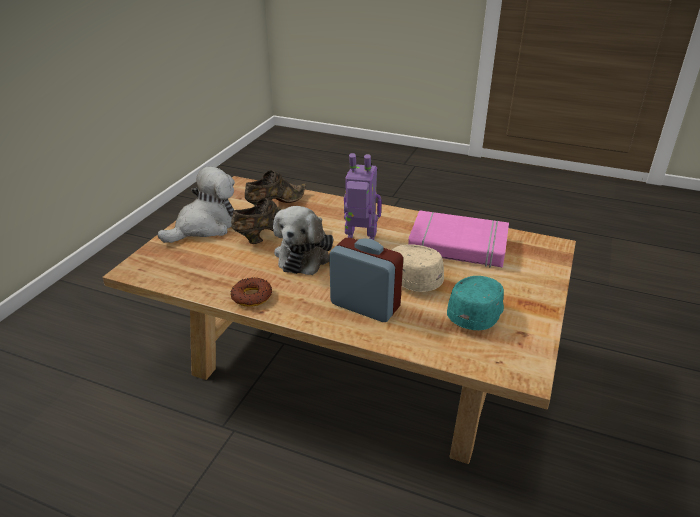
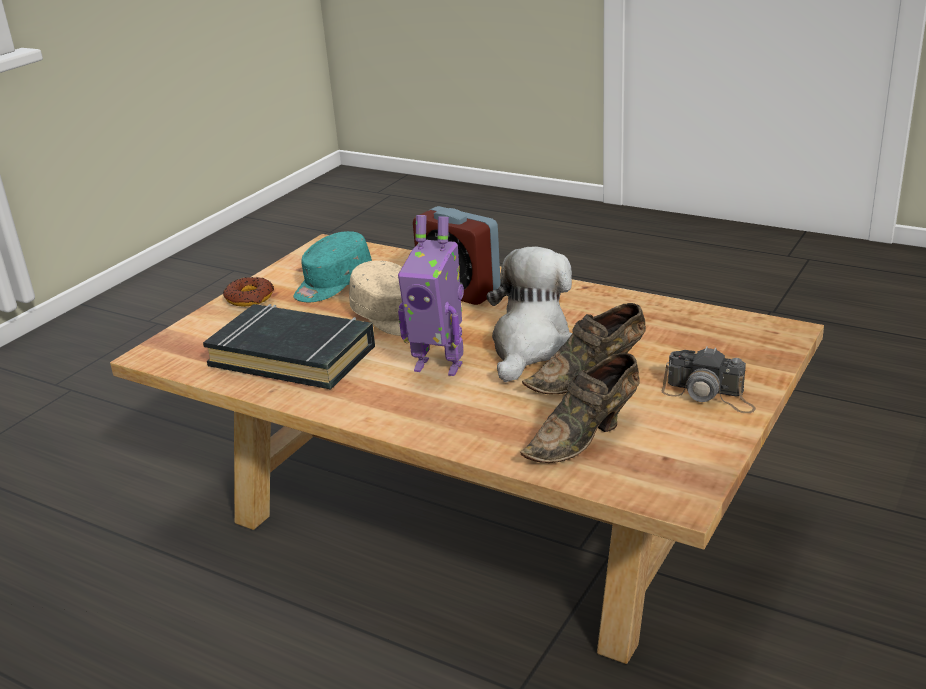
camera: 170 degrees left, 5 degrees down
(205, 226) = (709, 395): plush toy -> camera
(251, 296) = (600, 300): donut -> donut (250, 298)
(457, 246) = (293, 355): pink book -> black book

